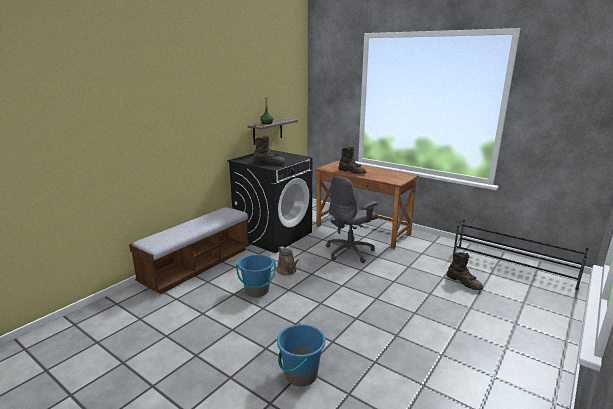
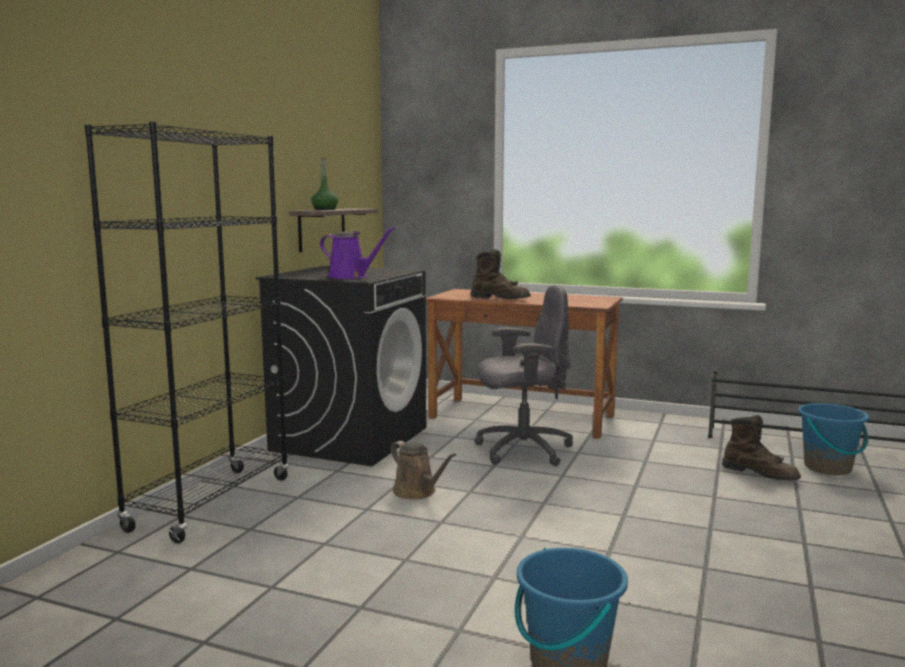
camera: 15 degrees left, 10 degrees down
(198, 265) = (211, 503): bench -> black bookcase
(257, 290) = (373, 531): blue bucket -> blue bucket (828, 467)
(269, 163) = (351, 277): brown boot -> purple watering can
(350, 252) = (522, 450): grey office chair -> grey office chair turned 135 degrees counterclockwise

